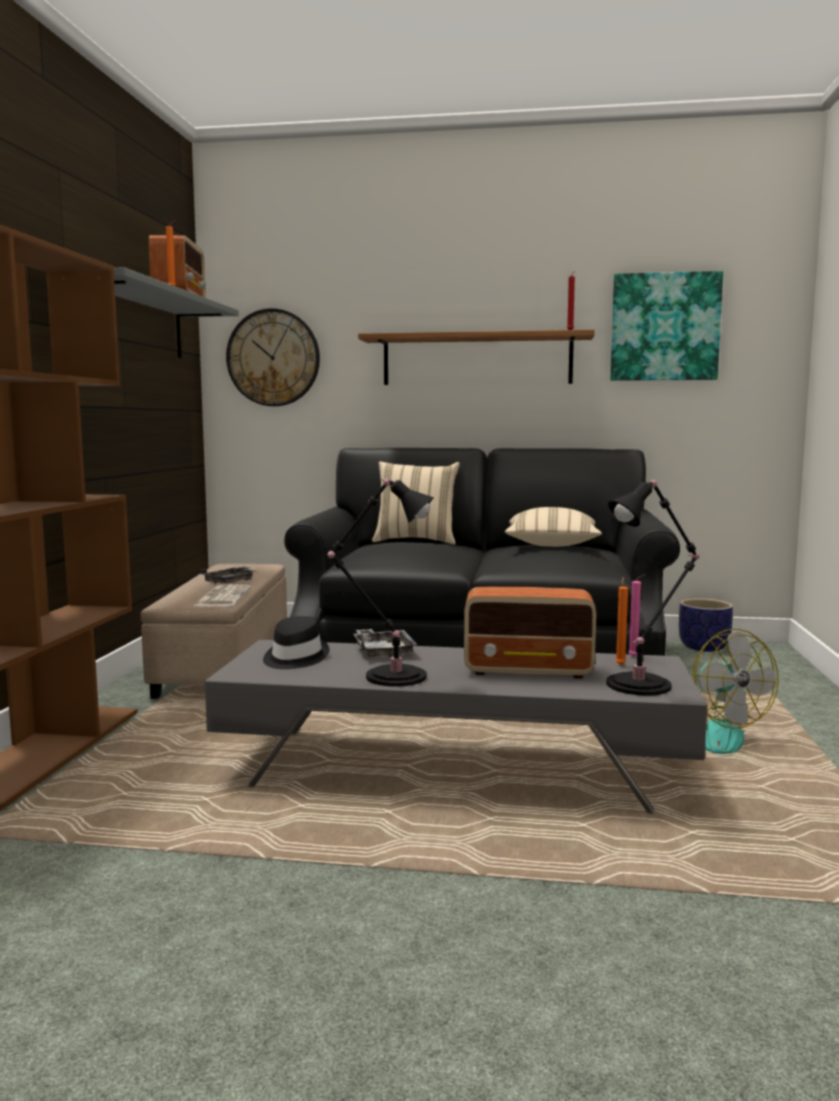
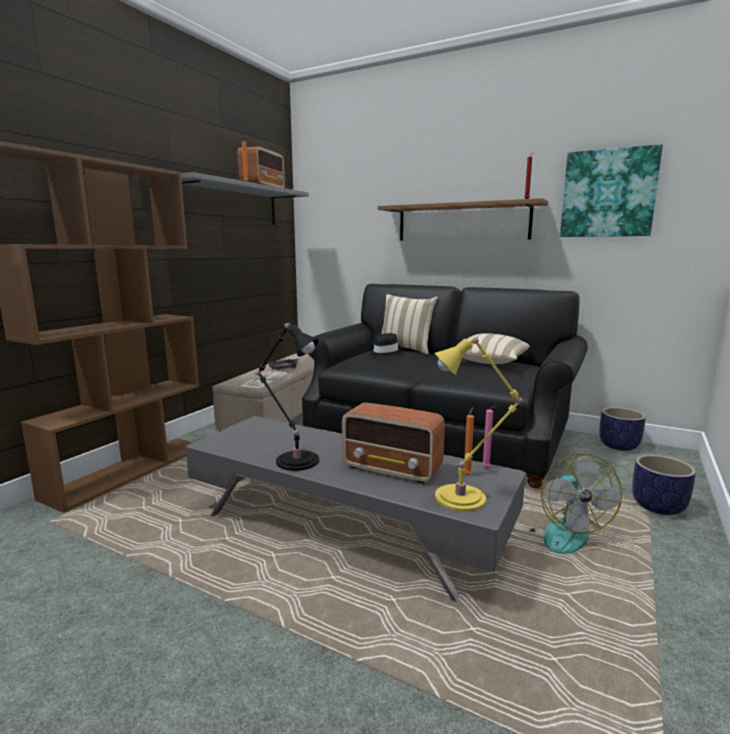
camera: 20 degrees right, 5 degrees up
(273, 358) = (334, 223): wall clock -> none
(294, 658) = (255, 434): black hat -> black hat (384, 353)
(383, 651) = (315, 436): grey tray -> none
(643, 684) = (464, 498): black table lamp -> yellow table lamp
(788, 699) = (659, 507): none -> planter

